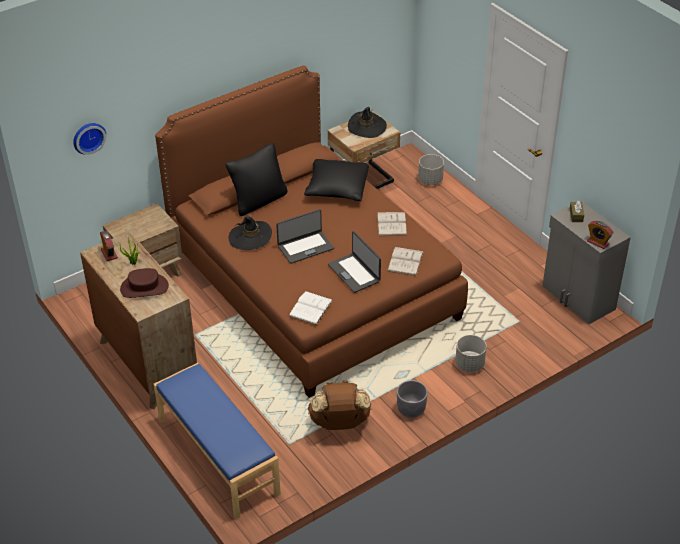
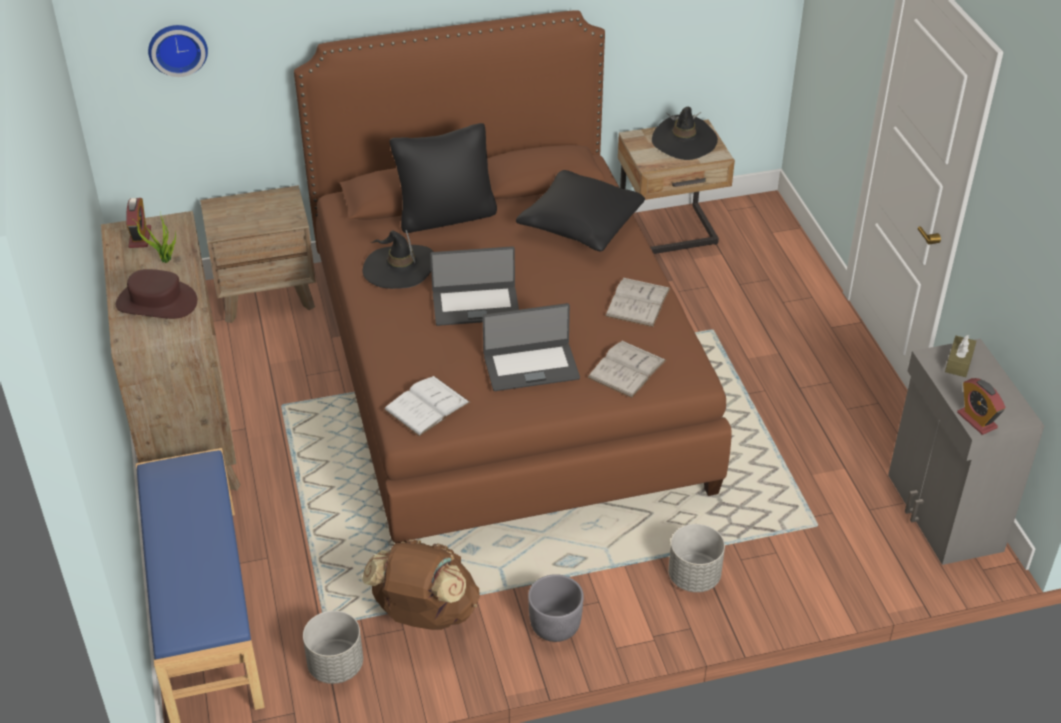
camera: 20 degrees right, 0 degrees up
(354, 273) = (531, 366): laptop -> laptop turned 90 degrees counterclockwise
(430, 180) = (779, 255): grey planter -> grey planter (335, 665)

